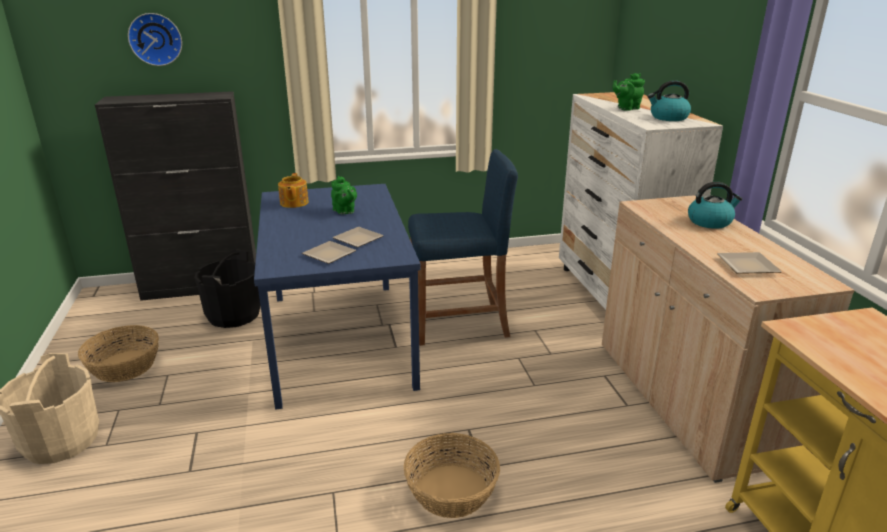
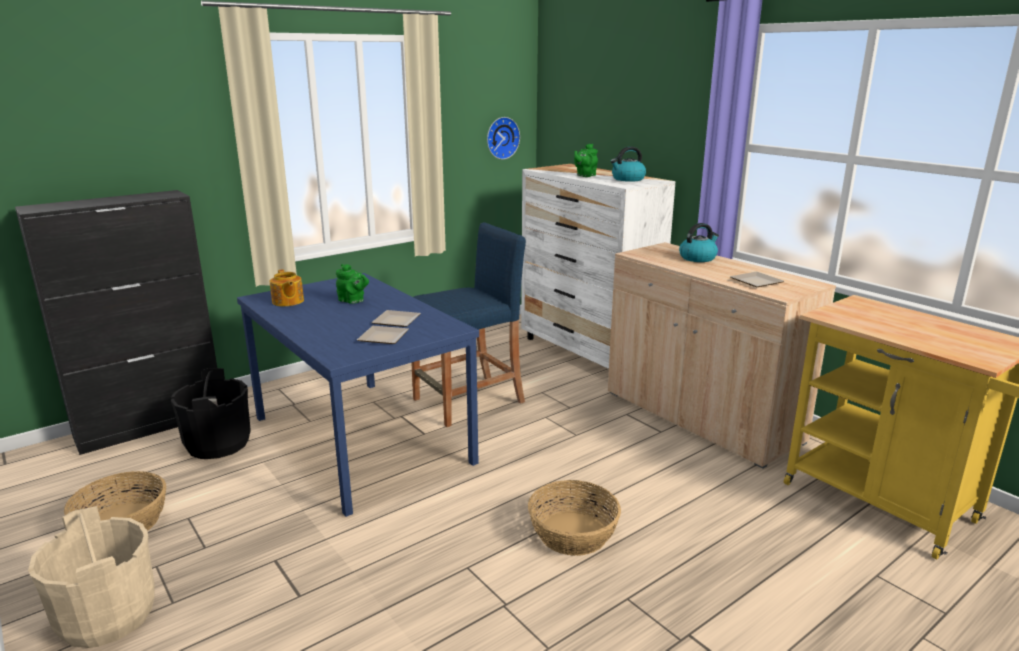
camera: 25 degrees left, 5 degrees down
(156, 39) = (79, 134): wall clock -> wall clock (501, 138)

